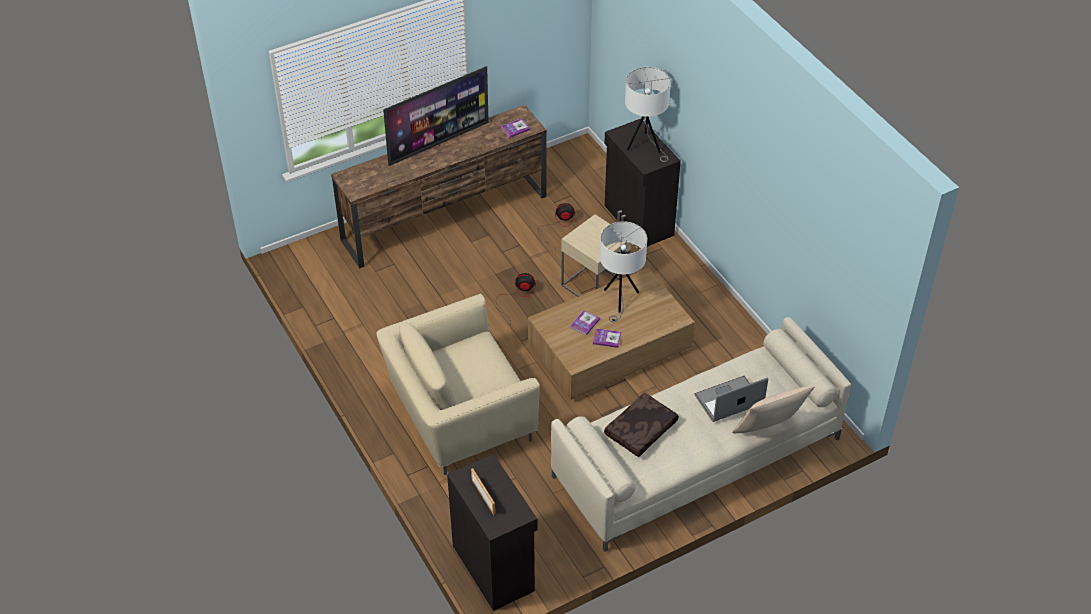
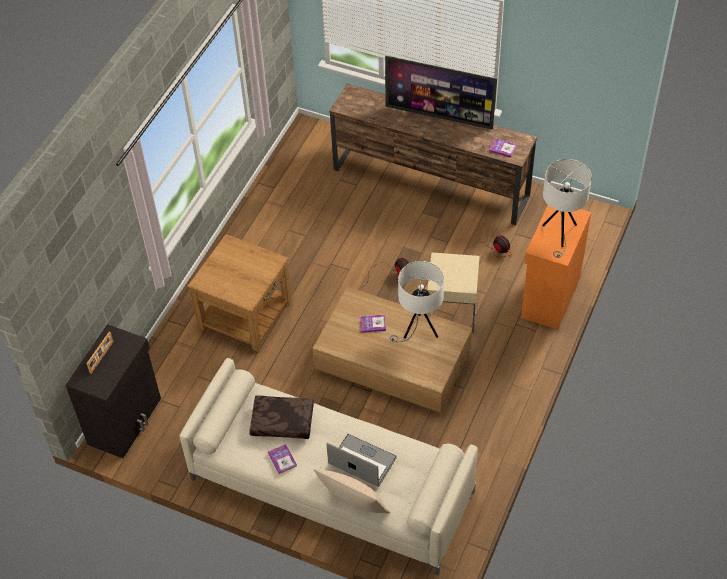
camera: 55 degrees right, 5 degrees up
(459, 416) = (245, 314): beige armchair -> brown side table
(607, 338) = (369, 347): book -> book (282, 459)
(638, 221) = (549, 297): black cabinet -> orange cabinet

